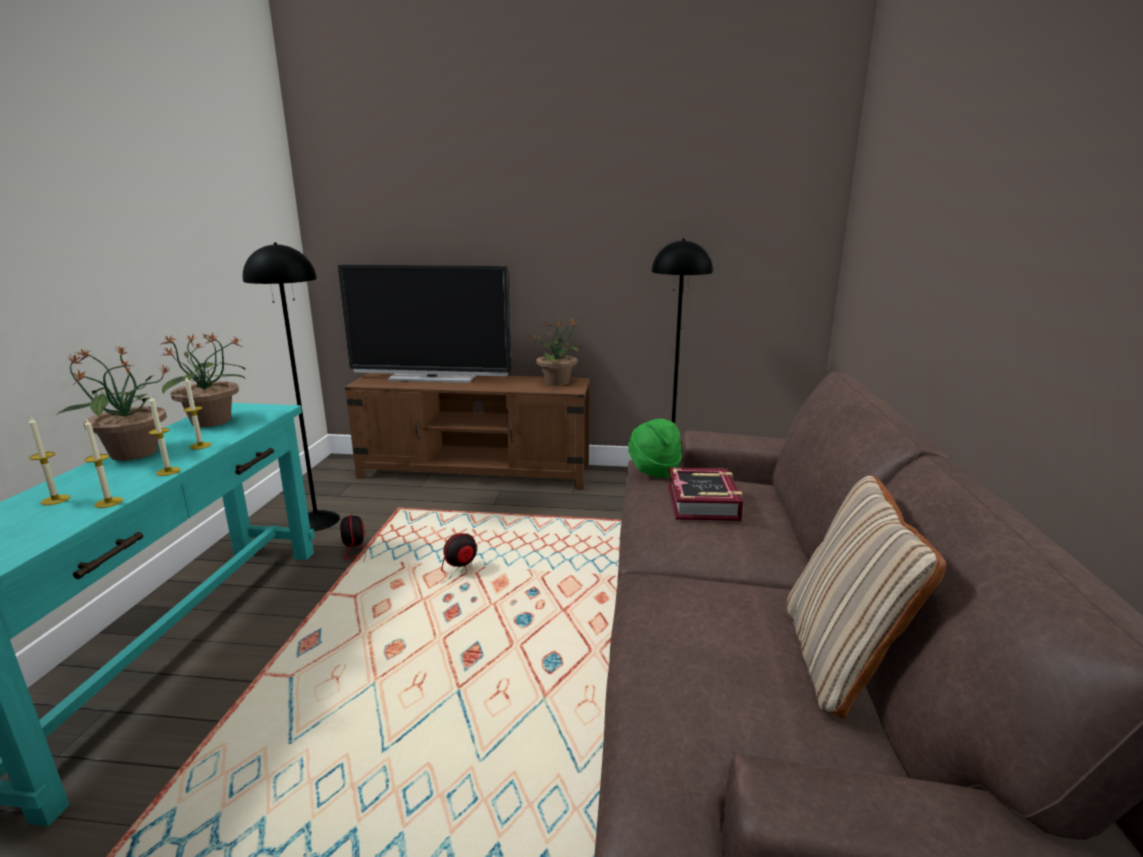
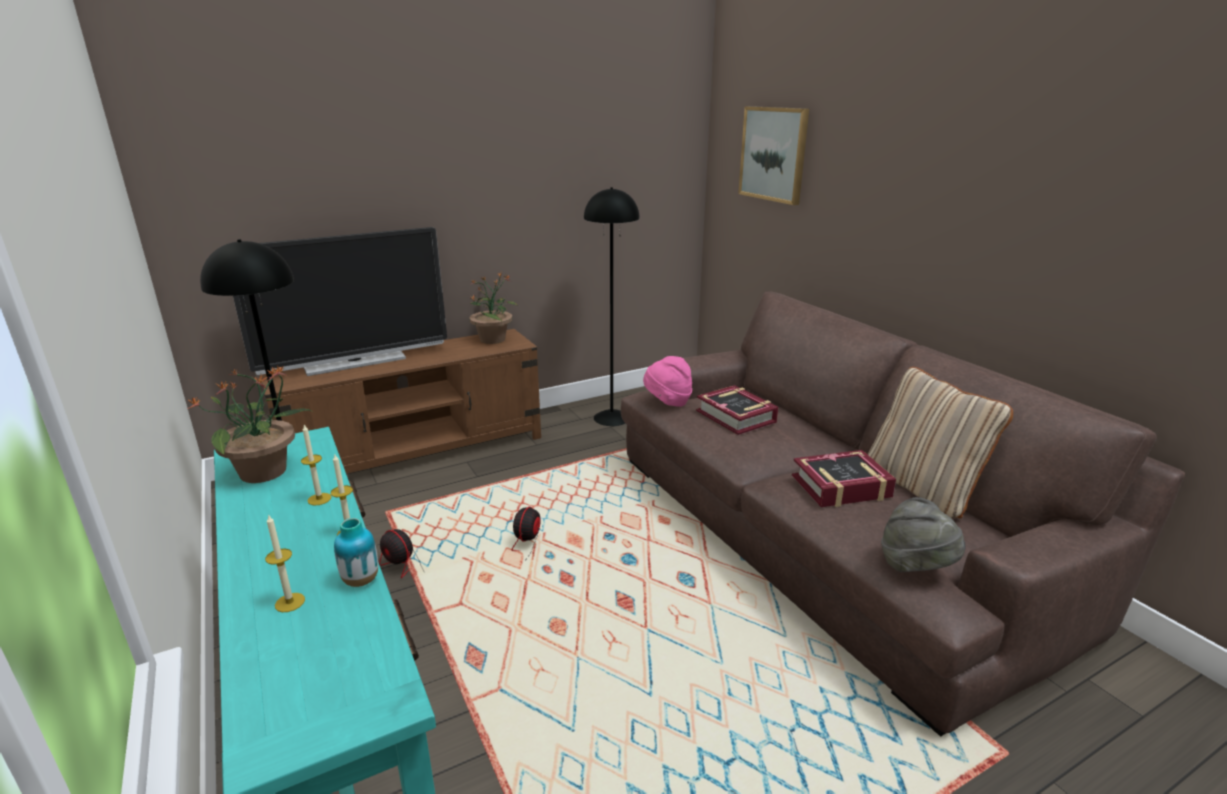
camera: 35 degrees left, 5 degrees up
(109, 502) = (361, 580): candle -> vase
(132, 453) = (254, 532): potted plant -> none
(653, 470) = (667, 402): green hat -> pink hat
(668, 741) = (915, 566): none -> grey hat
(713, 611) = (841, 487): none -> book
(889, 205) = (773, 154): none -> picture

